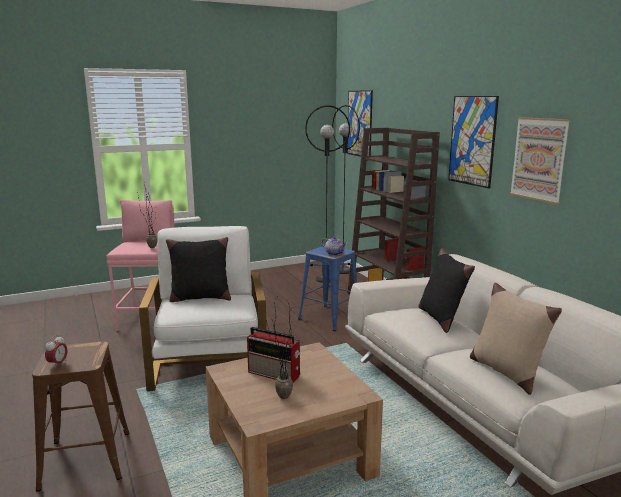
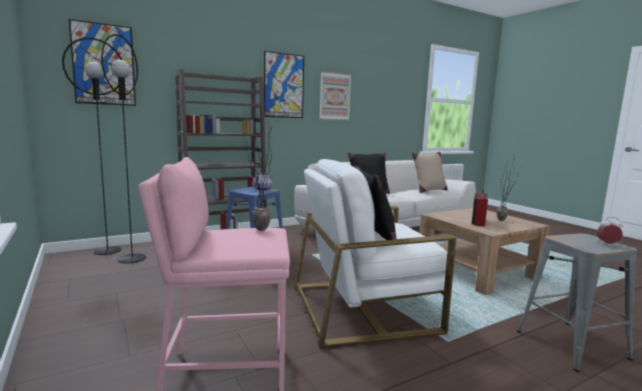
camera: 95 degrees left, 5 degrees down
(85, 459) = (572, 345): brown stool -> grey stool

